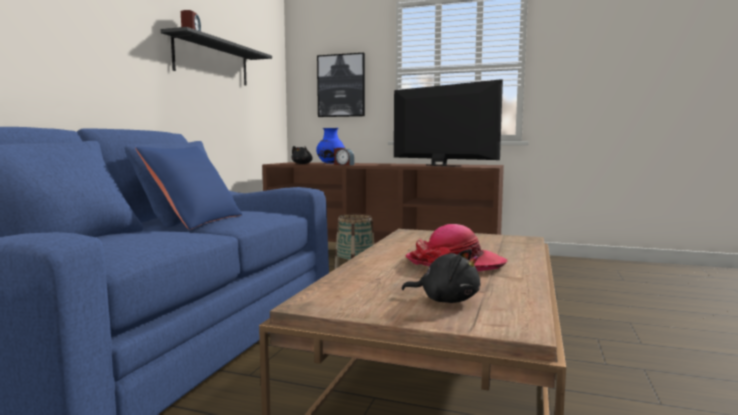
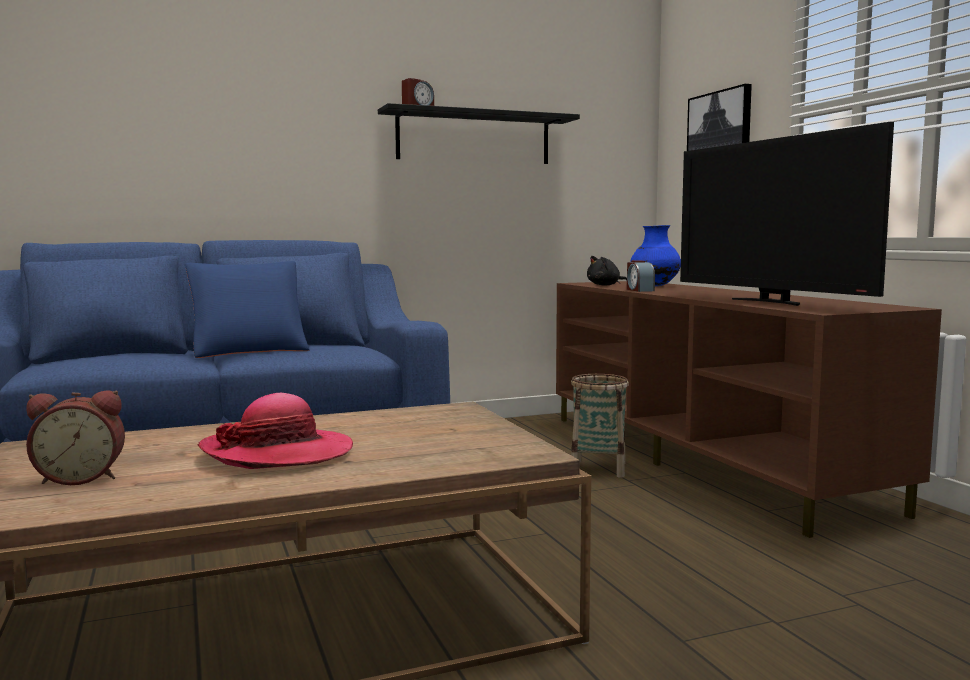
camera: 50 degrees right, 0 degrees up
(440, 165) = (770, 302): television -> television turned 150 degrees clockwise
(446, 300) = (81, 478): black plush toy -> alarm clock

